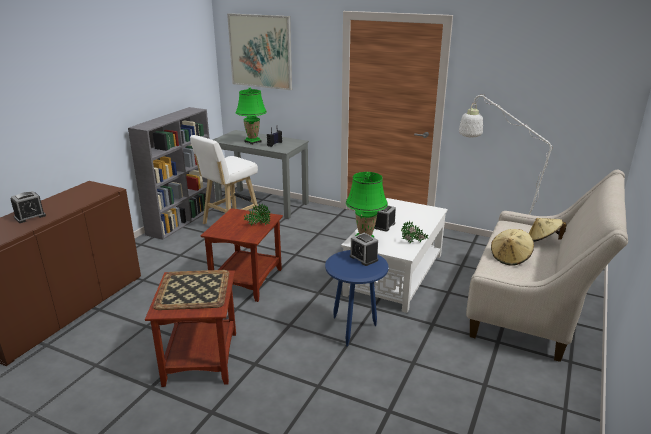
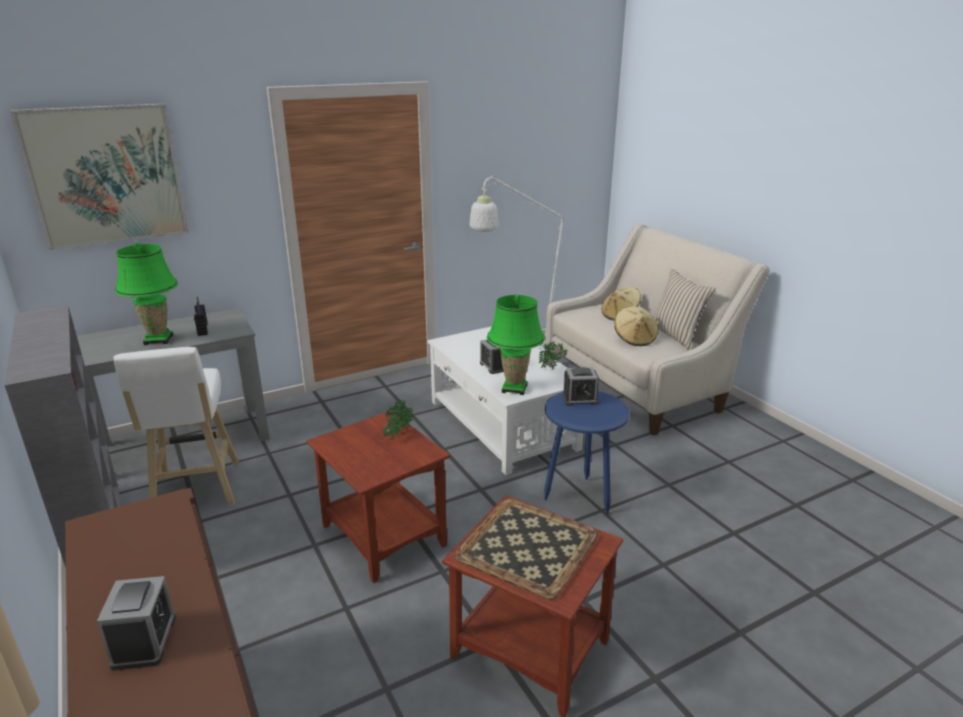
camera: 55 degrees left, 0 degrees up
(550, 272) = (676, 335): none -> beige pillow

